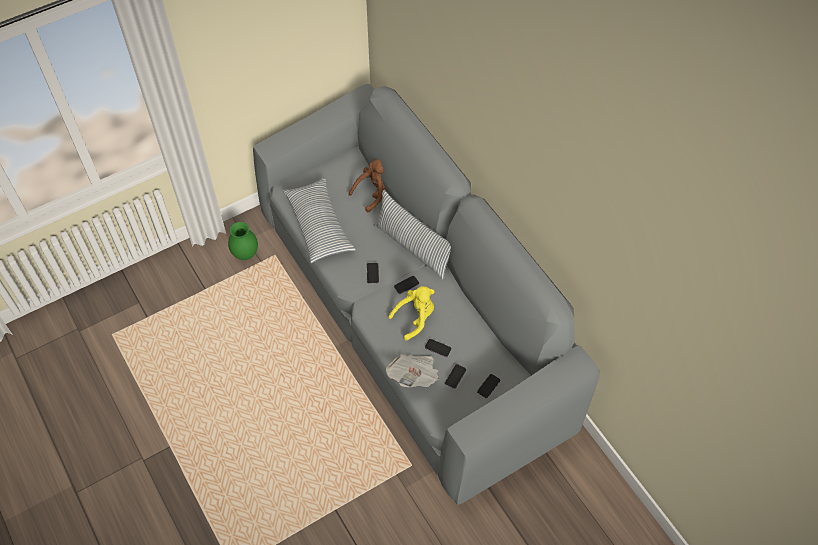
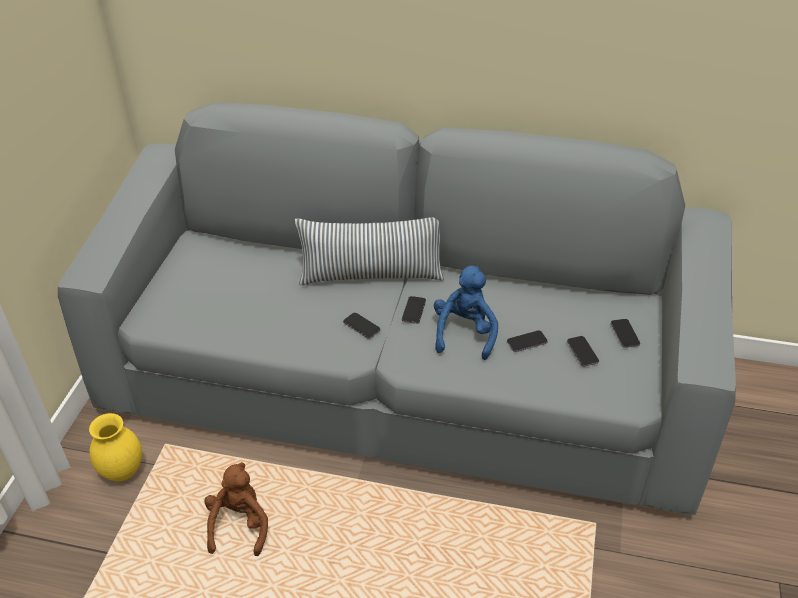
camera: 45 degrees left, 15 degrees down
(245, 253) = (122, 471): green vase -> yellow vase
(319, 226) = (234, 327): pillow -> none
(373, 193) = (259, 259): brown plush toy -> brown plush toy (239, 525)
(414, 376) = (544, 385): newspaper -> none
(415, 318) = (465, 333): yellow plush toy -> blue plush toy

